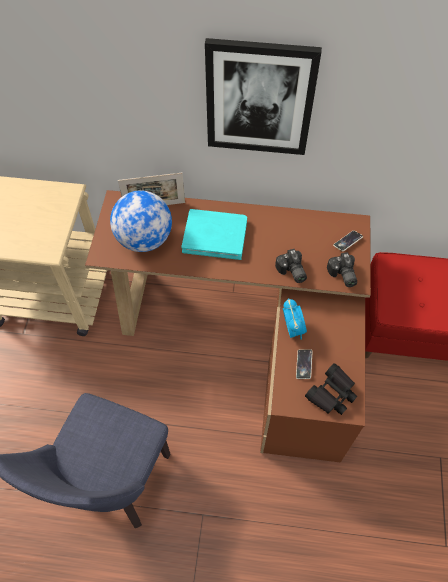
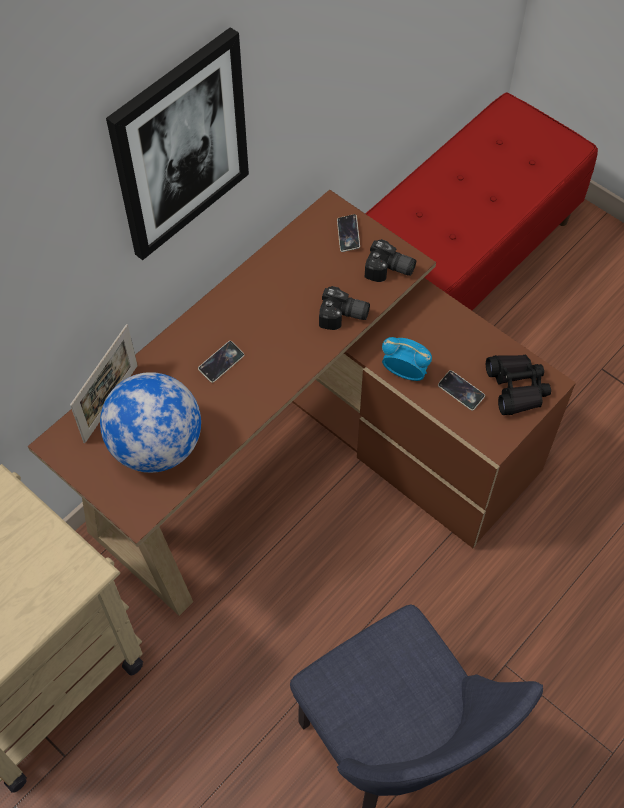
camera: 55 degrees left, 0 degrees up
(215, 236) = (221, 363): turquoise book -> phone

